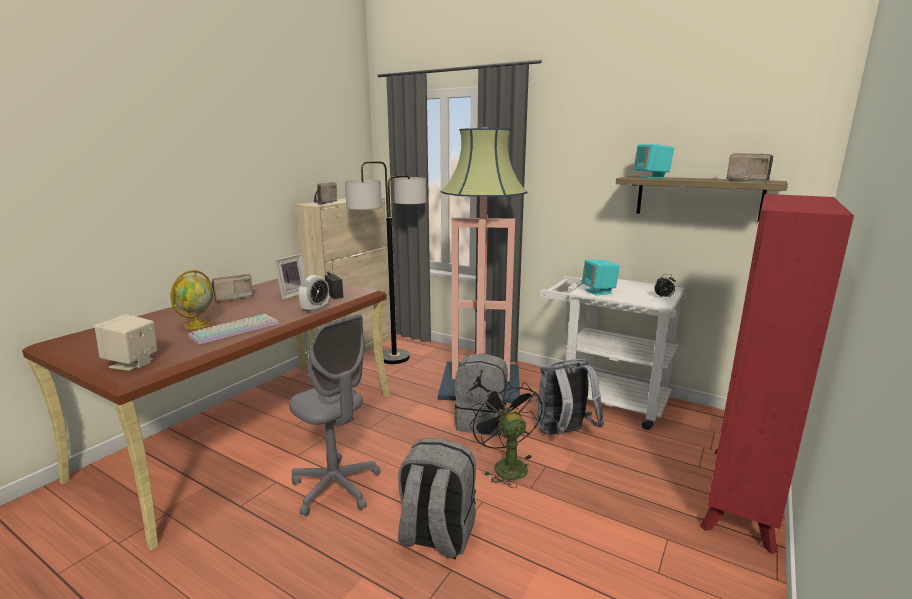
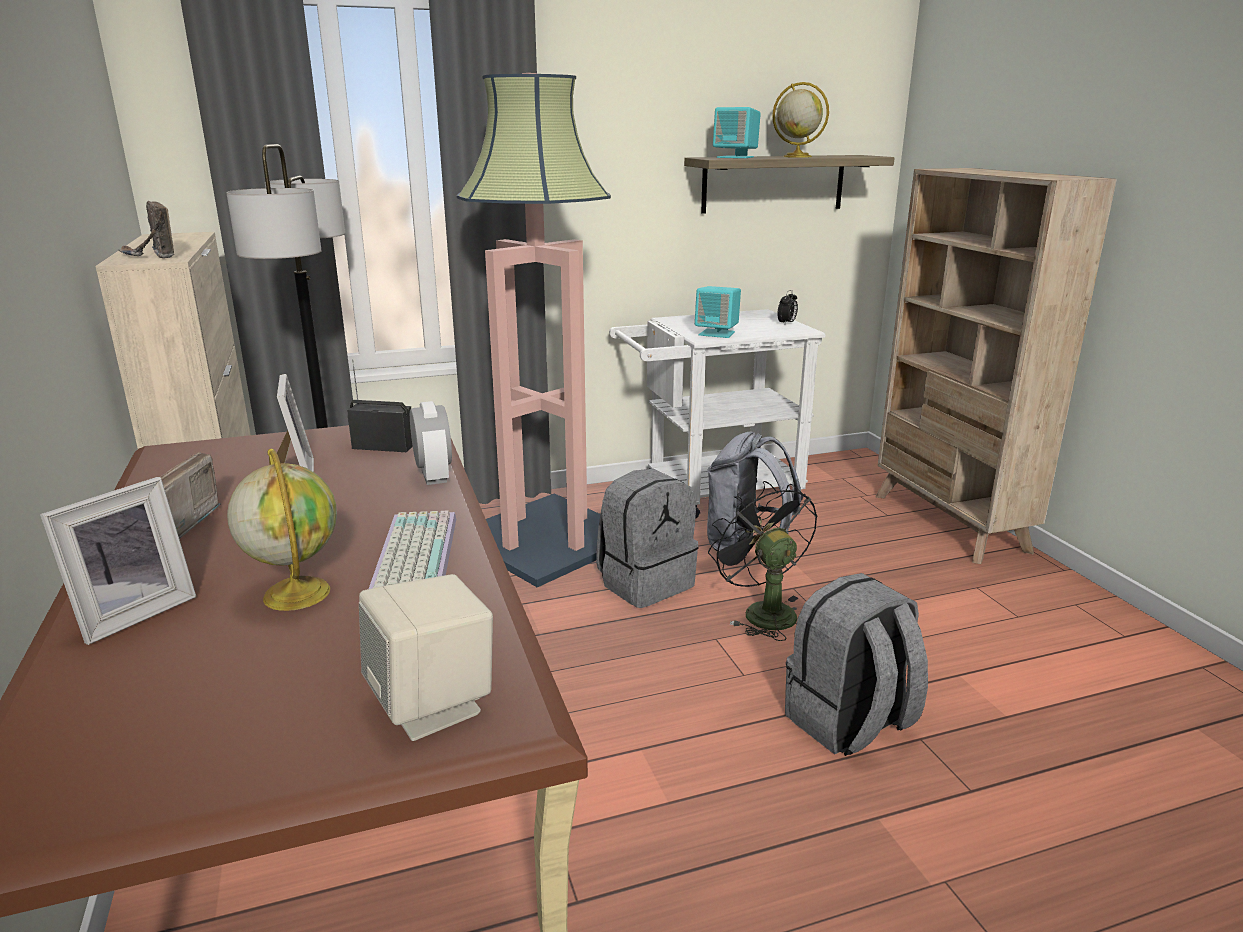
camera: 50 degrees left, 5 degrees up
(170, 314) = (133, 613): none -> picture frame
(336, 487) = (649, 769): grey office chair -> none
(505, 465) = (761, 611): black fan -> black fan turned 45 degrees clockwise
(698, 179) = (796, 157): none -> globe
(740, 496) = (949, 523): red bookcase -> beige bookcase
(748, 180) = (842, 156): radio -> none

